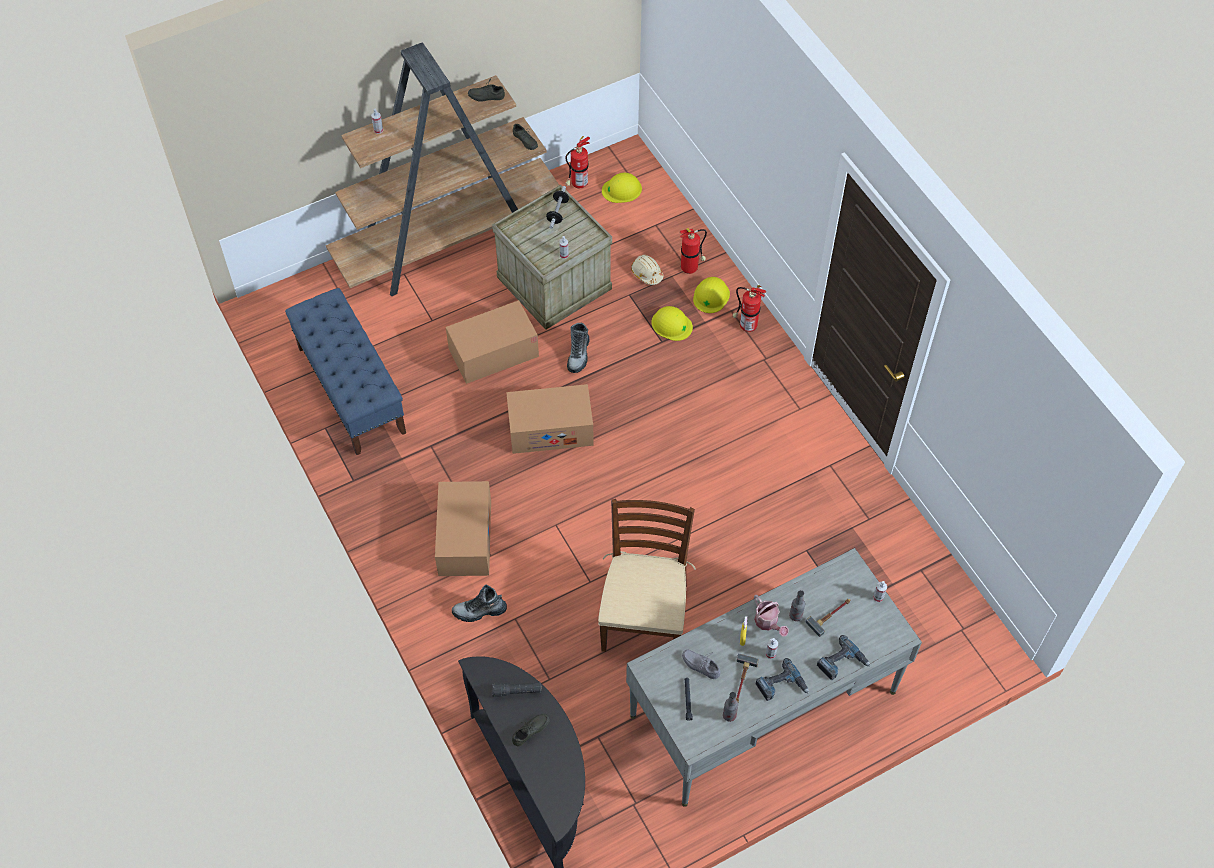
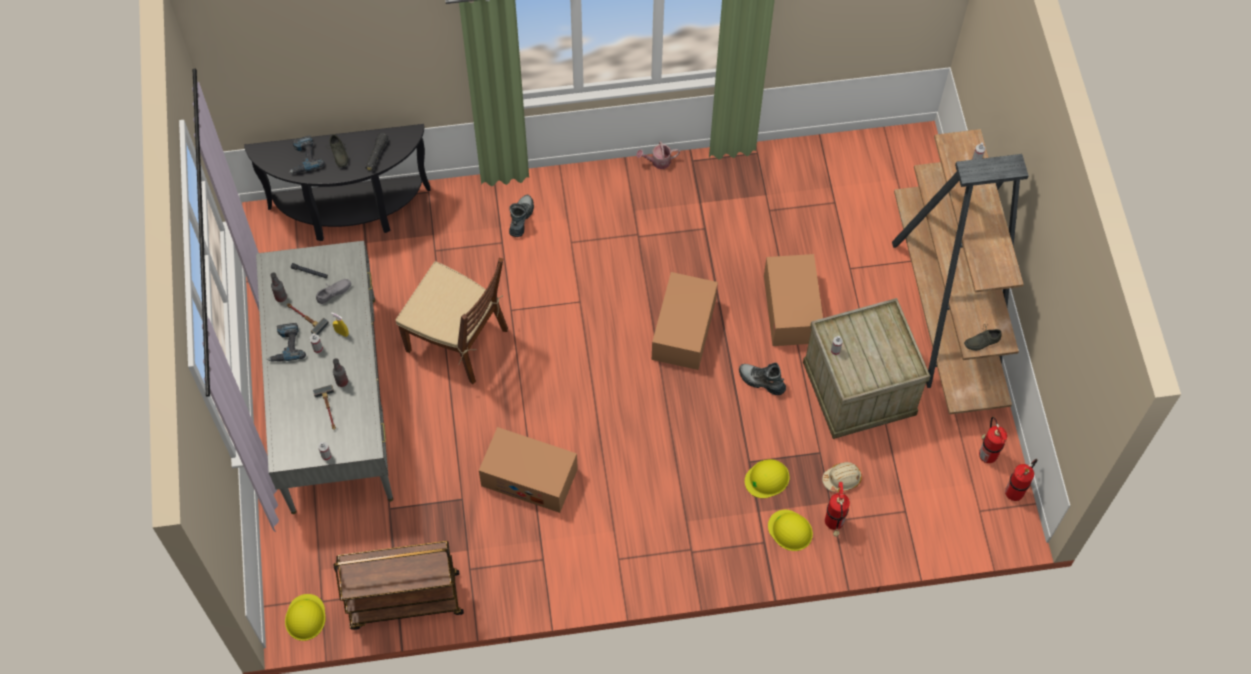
camera: 110 degrees right, 5 degrees up
(351, 390) = (792, 182): blue bench -> none
(465, 538) = (597, 228): cardboard box -> cardboard box (529, 477)
(486, 95) = (995, 266): grey shoe -> none
(557, 212) = (894, 363): dumbbell -> none
(622, 189) = (966, 495): yellow hard hat -> yellow hard hat (305, 617)
(746, 326) = (739, 549): fire extinguisher -> fire extinguisher (1015, 492)
(768, 623) = (346, 358): watering can -> watering can (658, 161)
(842, 663) = (281, 400): power drill -> power drill (304, 158)
(926, 560) = (404, 601): none -> brown cart

